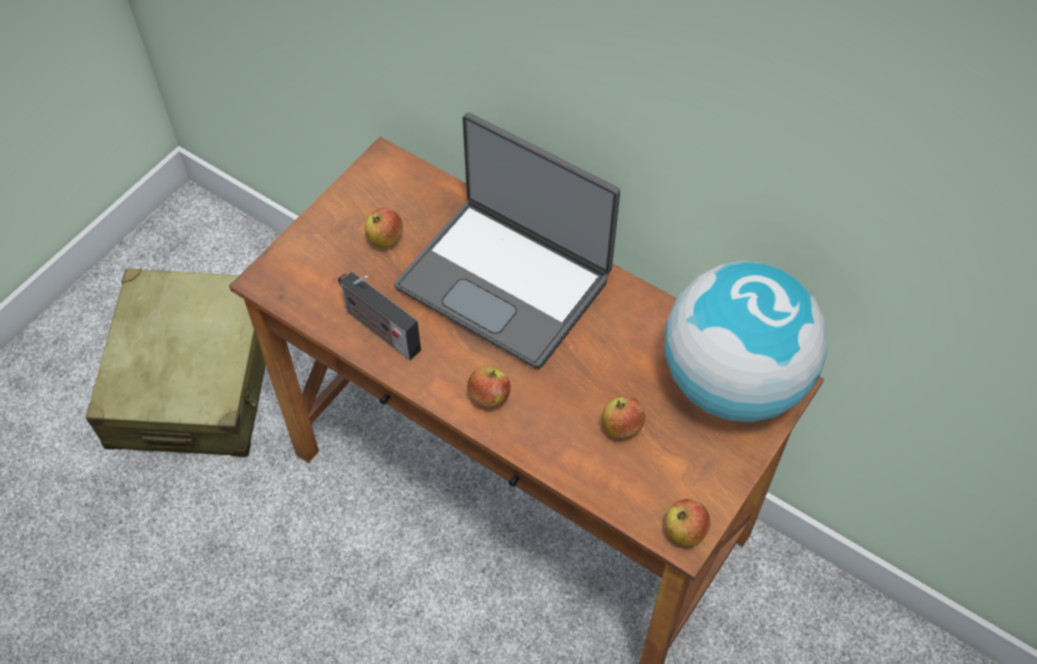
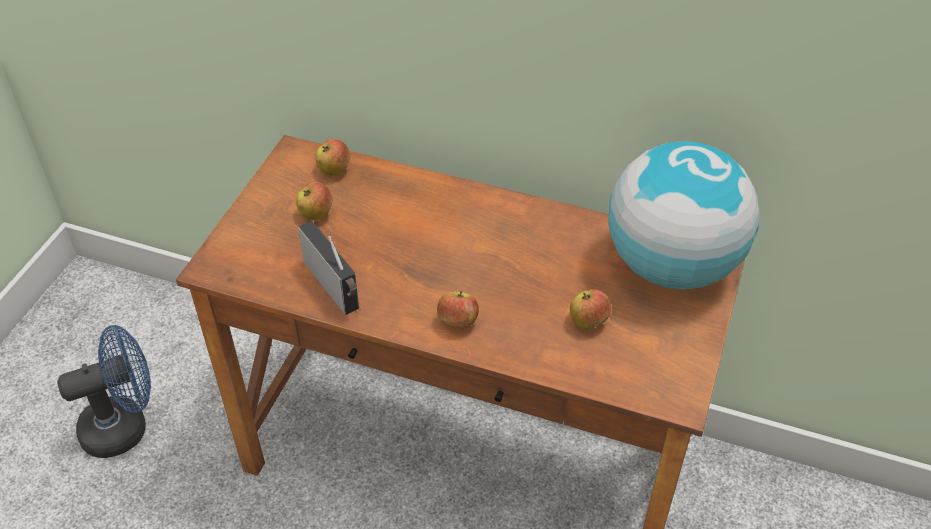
camera: 15 degrees left, 10 degrees down
(195, 379) = (125, 426): beige suitcase -> blue fan
(379, 329) = (334, 287): radio -> radio turned 150 degrees counterclockwise
(506, 281) = (439, 226): laptop -> none
(685, 531) = (679, 394): apple -> apple (334, 170)

